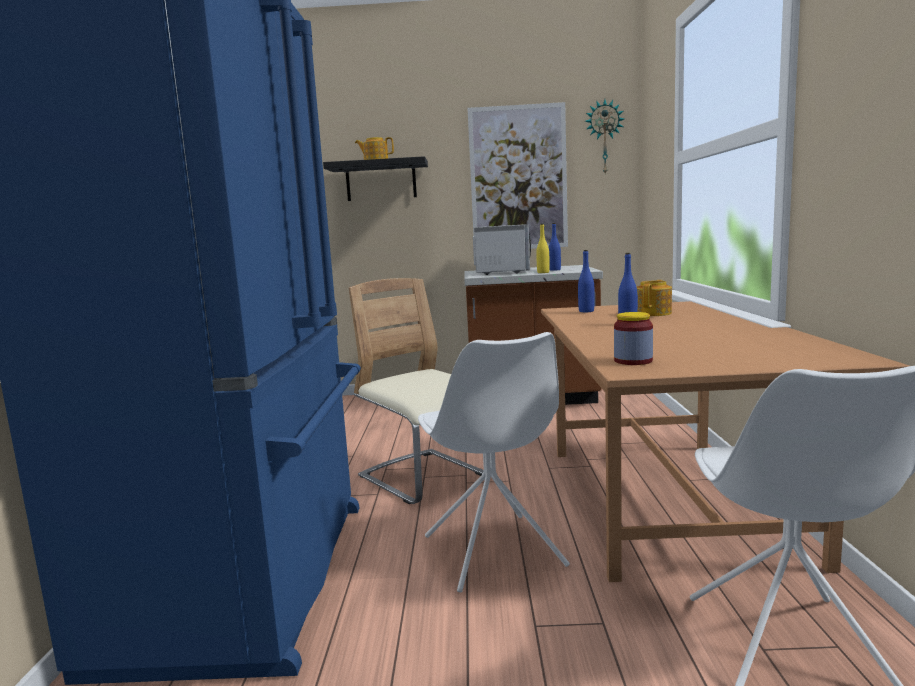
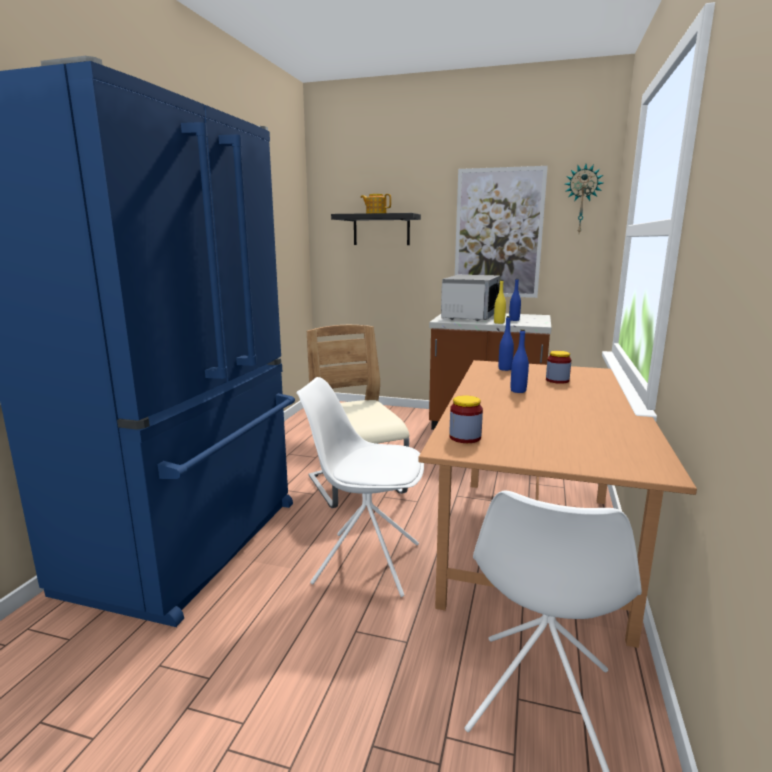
camera: 15 degrees right, 5 degrees up
(494, 552) = (365, 562): white chair -> white chair turned 105 degrees clockwise
(653, 313) = (557, 380): teapot -> jar

